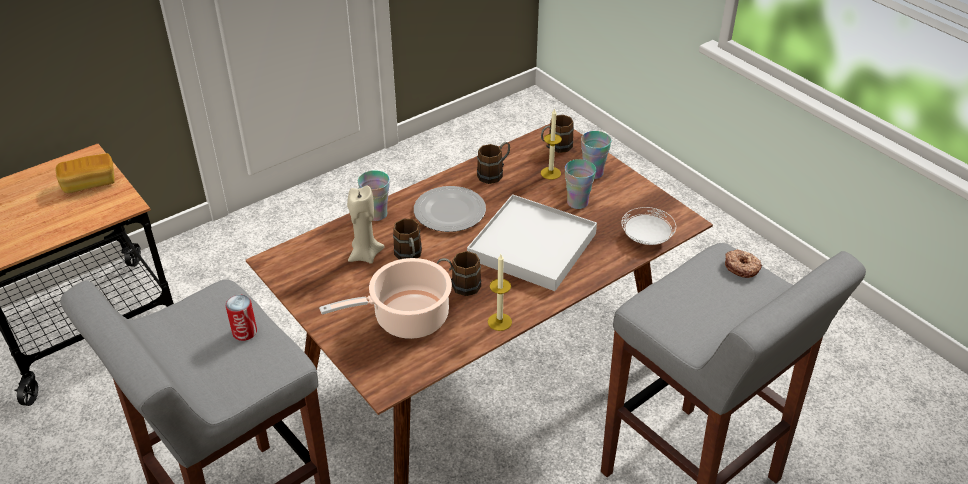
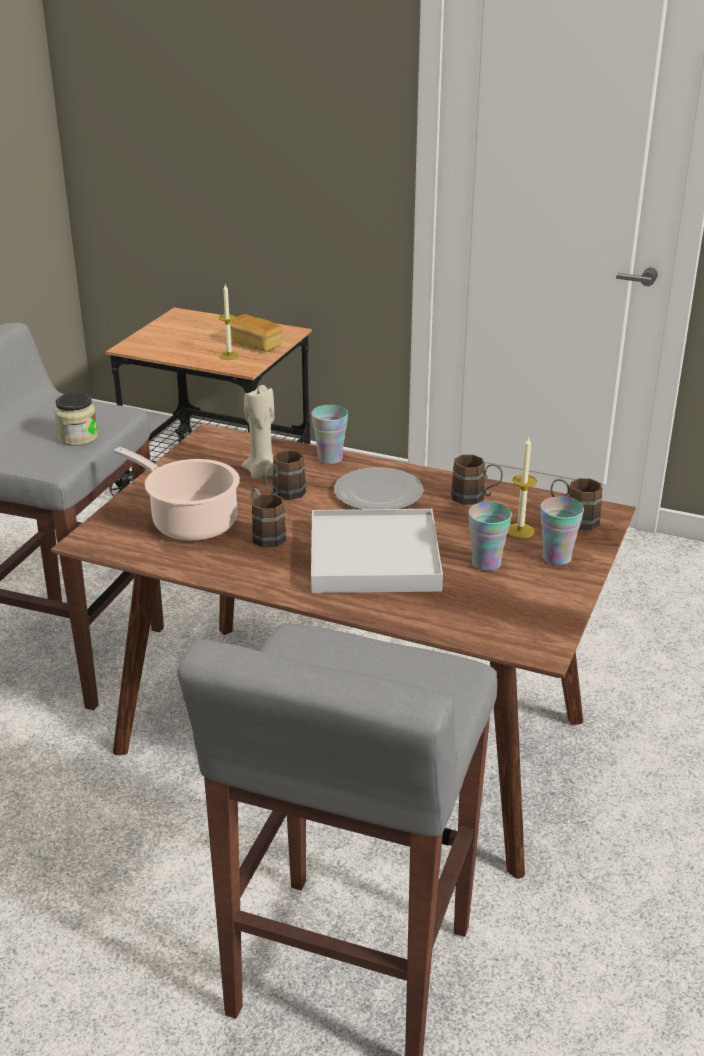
camera: 60 degrees right, 10 degrees down
(244, 332) = (78, 437): can -> jar
(499, 322) = (230, 574): candle -> candle (229, 356)
(647, 238) = (475, 629): white plate -> none
(741, 267) = (450, 692): donut -> none

